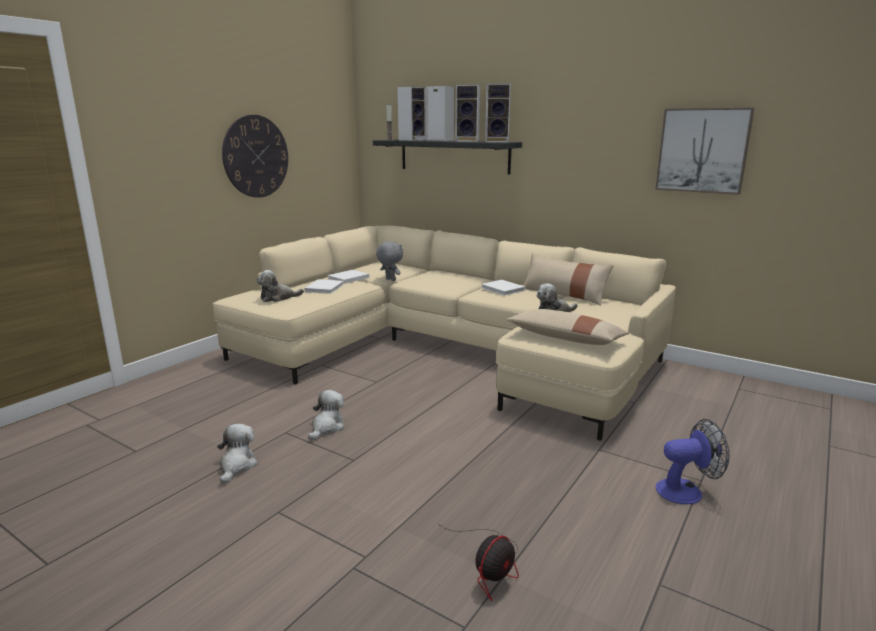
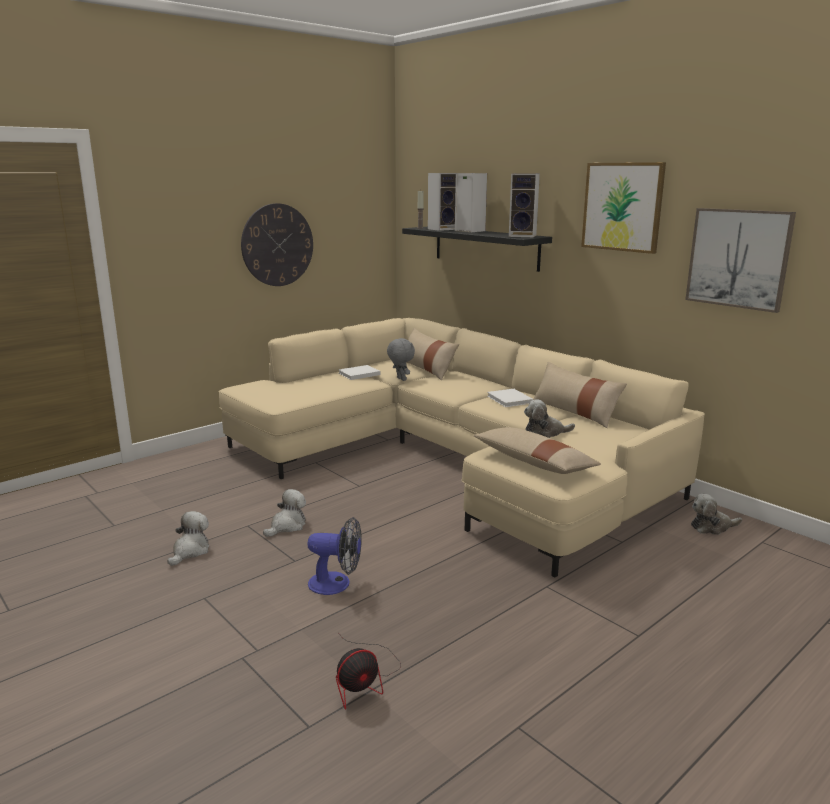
camera: 15 degrees right, 0 degrees up
(278, 298) = (277, 391): plush toy -> plush toy (712, 527)
(325, 288) = (328, 383): white book -> none
(409, 270) = (427, 369): none -> beige pillow
(468, 141) = (495, 233): speaker -> none
(591, 111) = (622, 207): none -> picture
(686, 490) = (613, 643): fan -> fan (337, 584)

